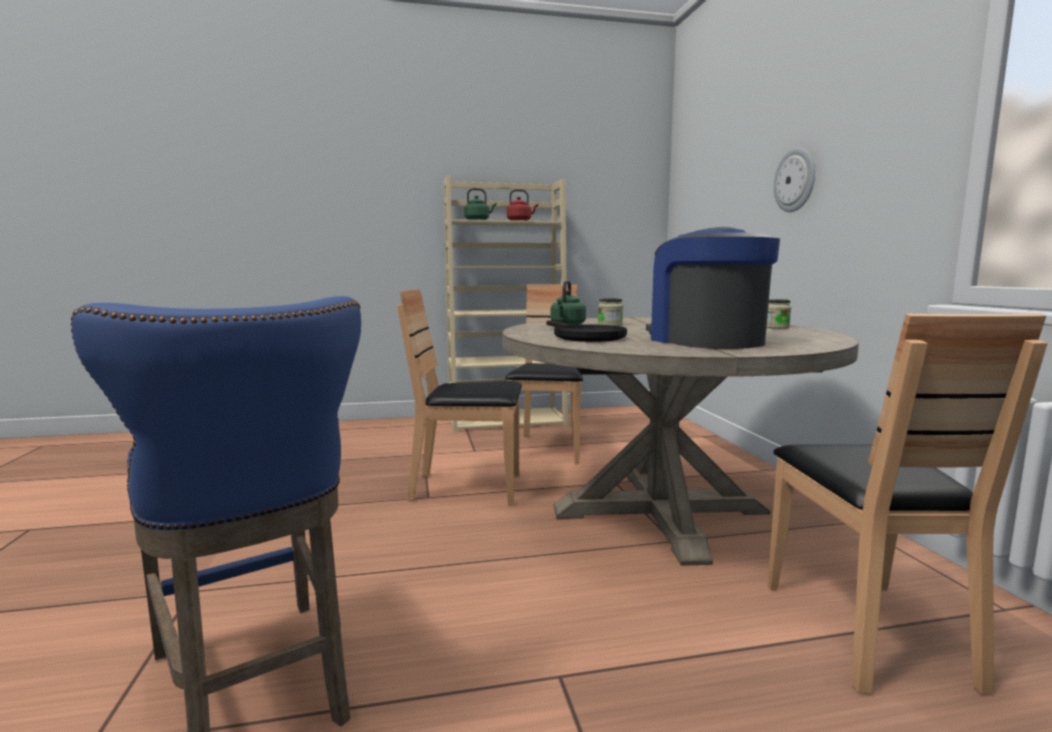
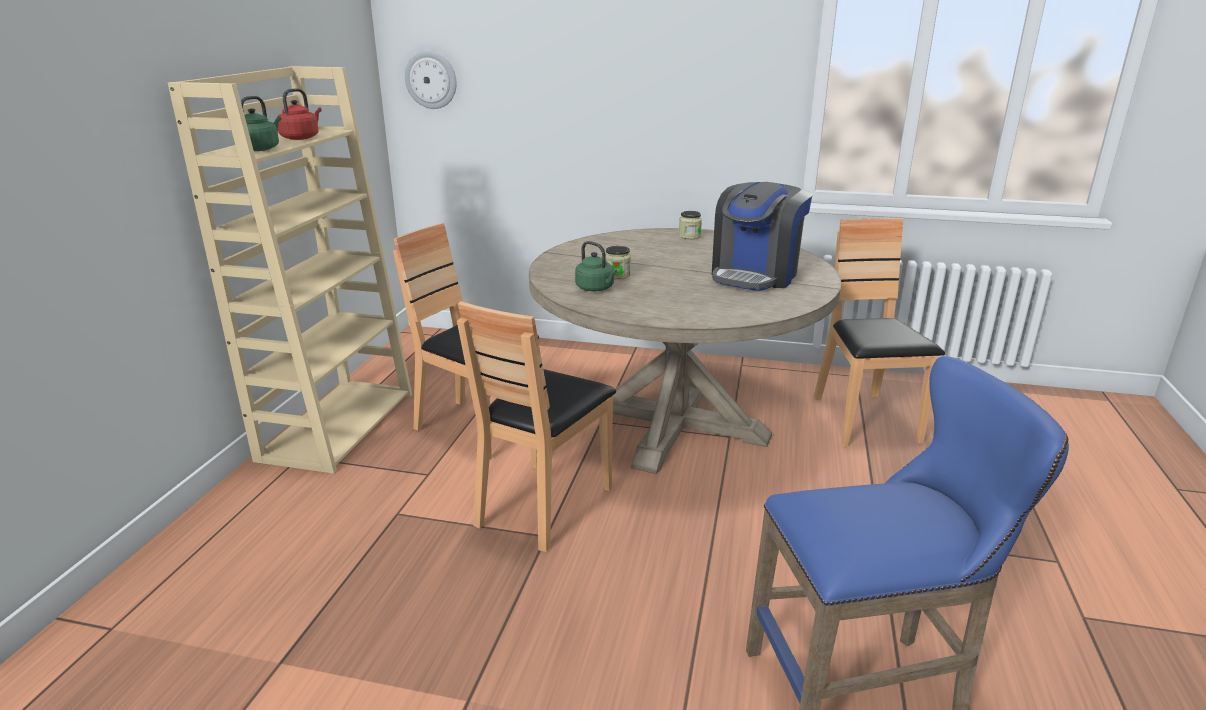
camera: 65 degrees left, 15 degrees up
(583, 336) = (698, 302): black frying pan -> none
(704, 340) = (755, 275): coffee machine -> coffee machine turned 60 degrees counterclockwise
(795, 180) = (631, 87): wall clock -> wall clock (431, 80)
(866, 630) = (863, 420): brown chair -> brown chair turned 120 degrees counterclockwise

